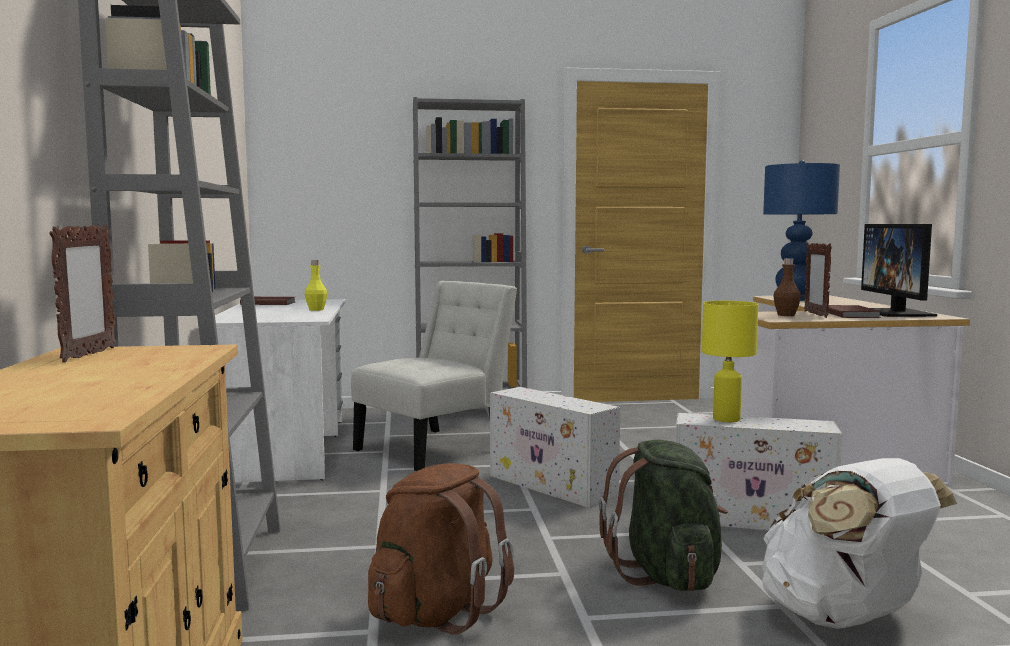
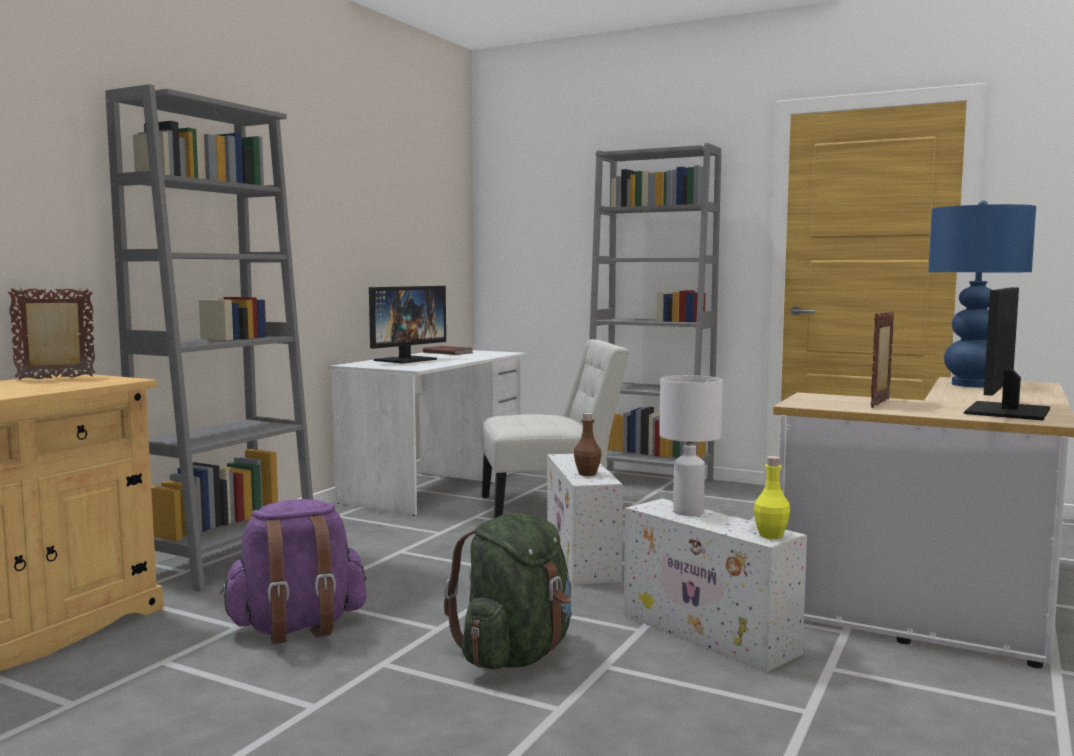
camera: 35 degrees right, 0 degrees up
(88, 355) = (56, 378): picture frame -> picture frame turned 150 degrees counterclockwise
(260, 312) = (406, 360): none -> monitor
(316, 310) = (454, 361): yellow bottle -> yellow bottle (771, 535)
(437, 612) = (297, 627): brown backpack -> purple backpack
(726, 419) = (687, 512): yellow table lamp -> white table lamp
(786, 315) = (837, 401): brown bottle -> brown bottle (587, 474)
(844, 618) = (592, 738): white backpack -> none
(851, 314) = (930, 407): brown book -> none

